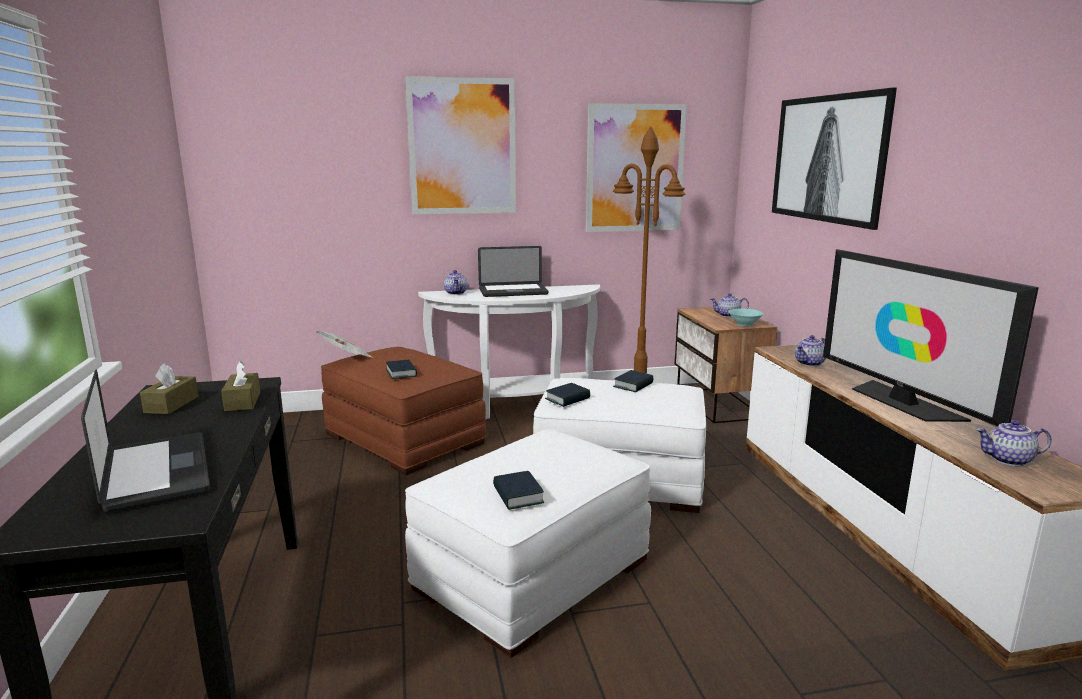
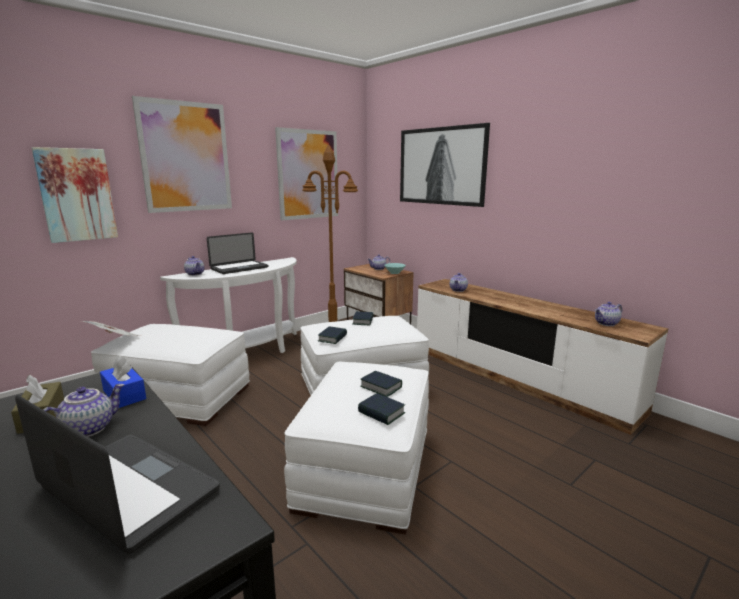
camera: 30 degrees left, 0 degrees up
(187, 421) = (88, 428): none -> teapot
(242, 401) = (124, 394): brown tissue box -> blue tissue box
(339, 191) = (77, 195): none -> picture
(401, 373) = (182, 343): book -> book (381, 387)
(403, 439) = (178, 398): brown ottoman -> white ottoman
(902, 402) = (527, 303): television -> none

